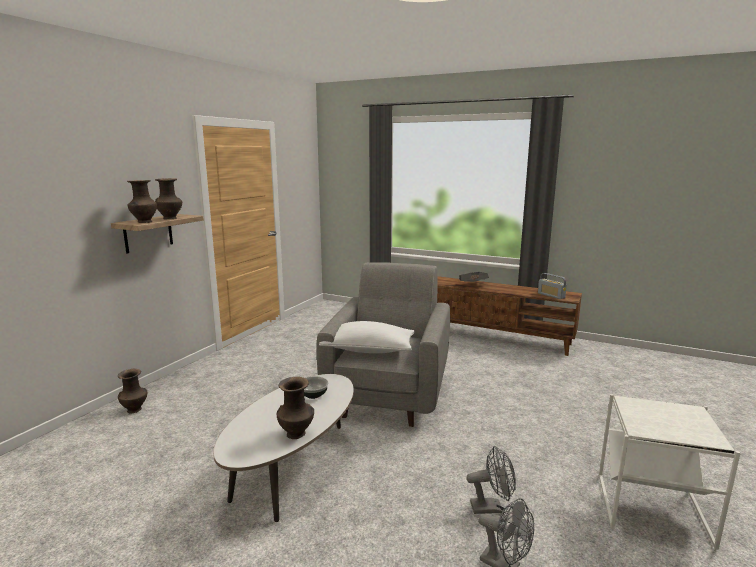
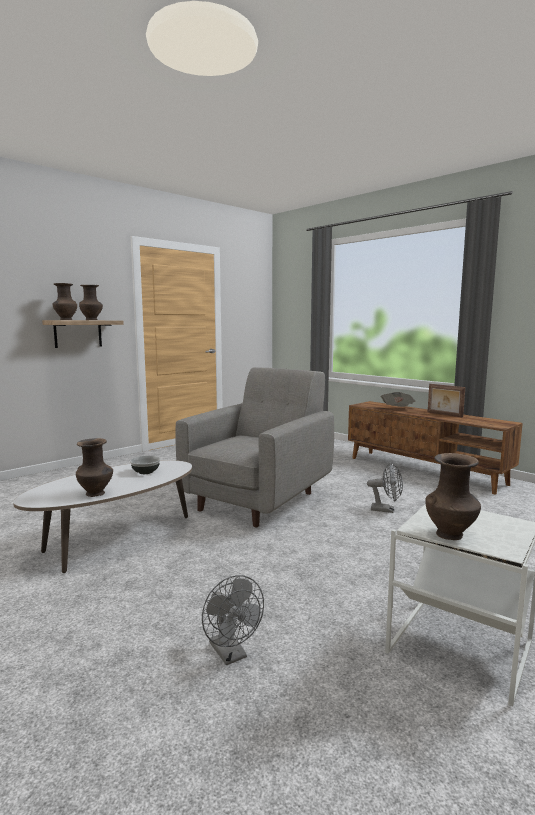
camera: 20 degrees right, 5 degrees down
(135, 410) = (41, 481): brown vase -> brown vase (450, 534)
(368, 350) = (226, 445): white pillow -> none
(491, 507) = (268, 604): grey fan -> grey fan (386, 510)
(517, 289) = (444, 414): none -> picture frame
(551, 295) = (479, 422): radio -> none

